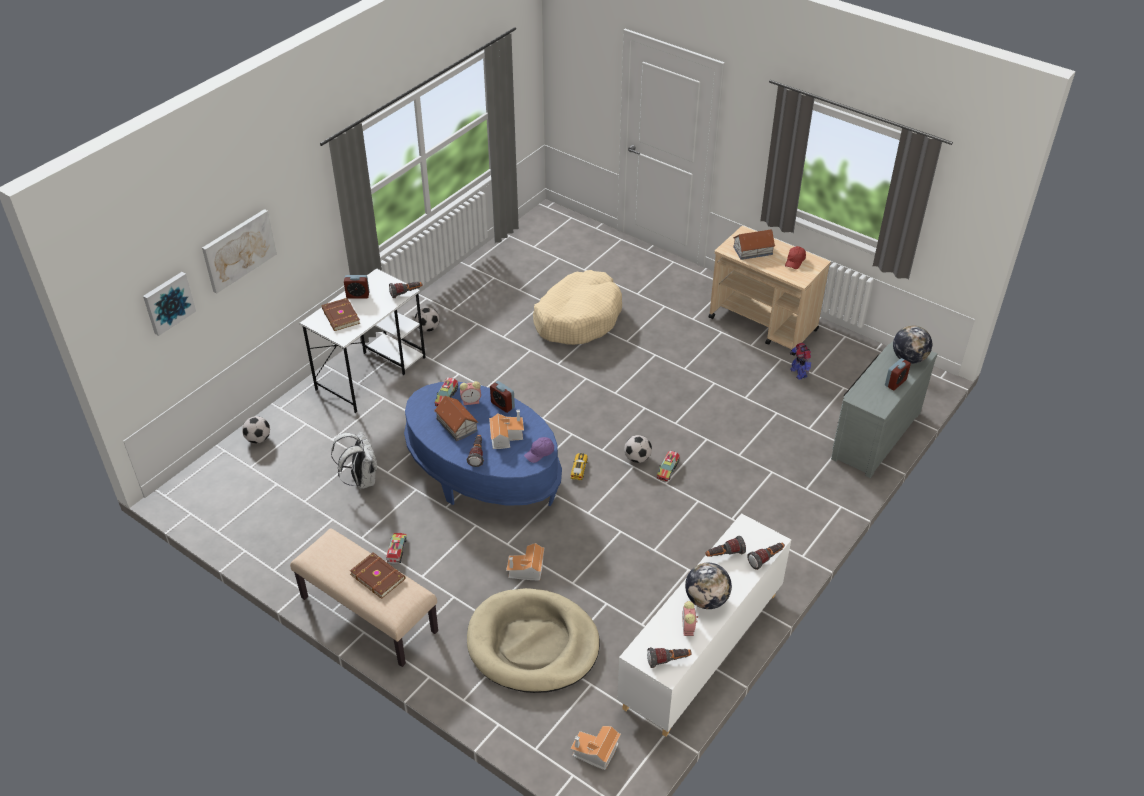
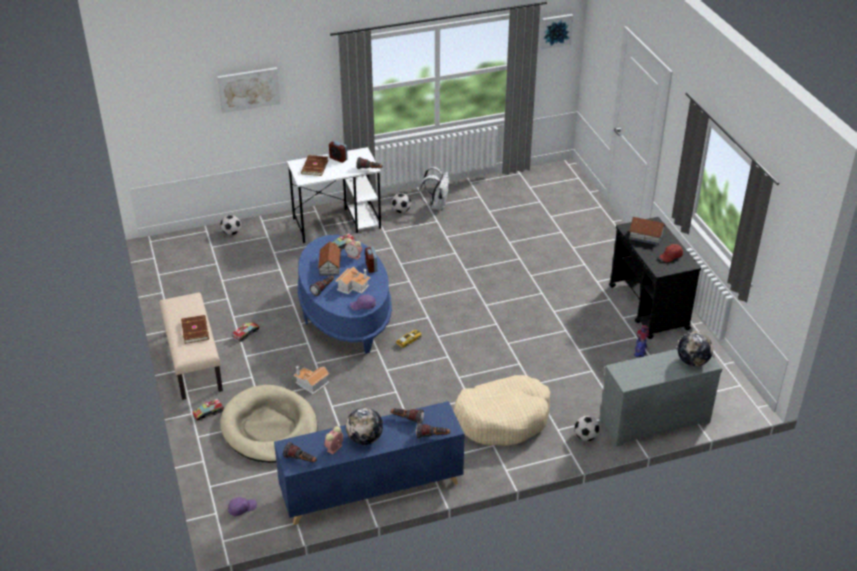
camera: 35 degrees right, 5 degrees down
(168, 302) = (182, 105): picture -> picture (555, 30)
(361, 480) = (267, 283): white backpack -> white backpack (437, 205)
(578, 318) = (511, 246): beige dog bed -> beige dog bed (502, 419)
(595, 753) = (242, 508): toy house -> purple cap
(637, 458) = (456, 353): football -> football (585, 437)
(668, 469) = (469, 369): toy truck -> toy truck (208, 413)
(701, 650) = (371, 489): white cabinet -> blue cabinet
(763, 324) = (649, 308): beige cart -> black cart
(895, 383) = (661, 372): alarm clock -> none

